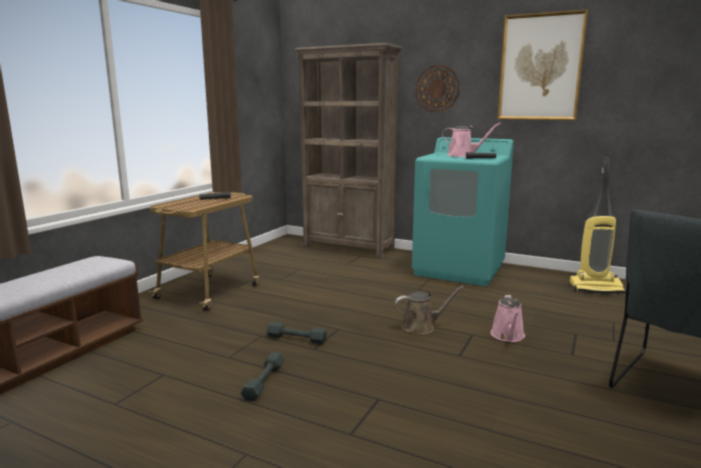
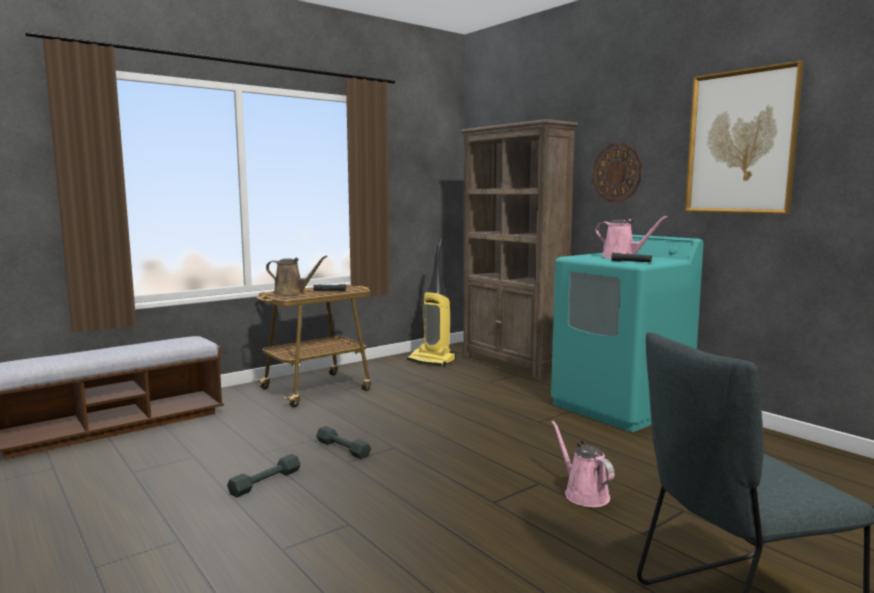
camera: 25 degrees right, 5 degrees down
(421, 327) = (489, 463): brown watering can -> brown watering can (292, 293)
(508, 336) = (583, 494): pink watering can -> pink watering can turned 120 degrees clockwise
(596, 288) = (798, 460): vacuum cleaner -> vacuum cleaner (432, 361)

